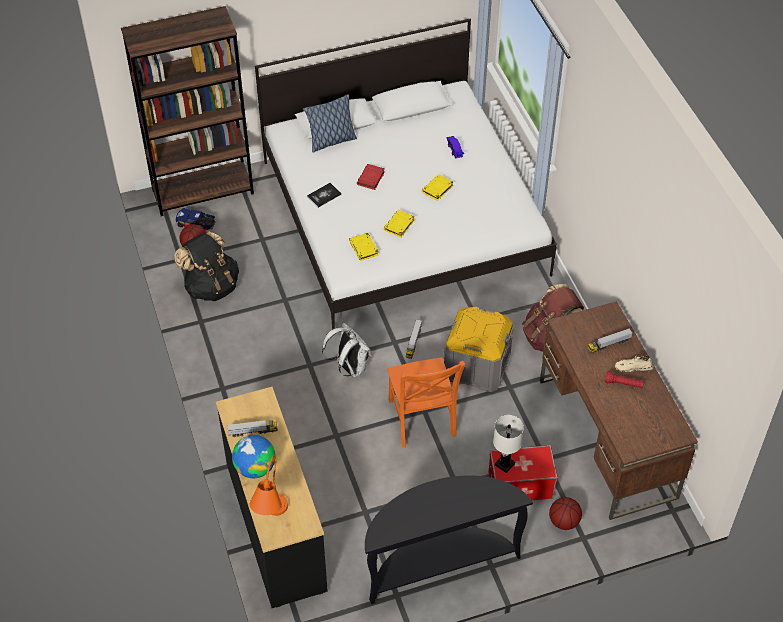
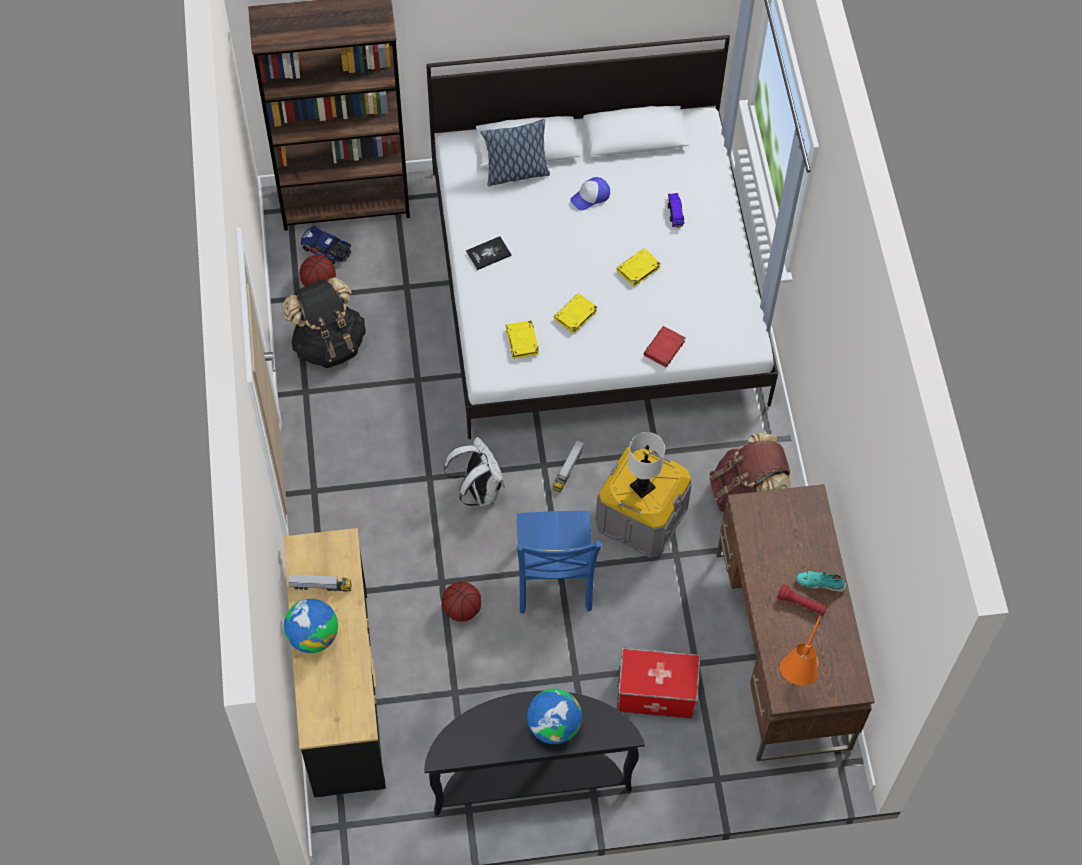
camera: 10 degrees right, 10 degrees up
(271, 519) = (318, 708): orange table lamp -> orange table lamp (795, 680)
(371, 178) = (554, 239): red book -> red book (664, 348)
(390, 148) = (590, 197): none -> cap
(422, 420) = (553, 581): orange chair -> blue chair
(459, 501) = (553, 726): none -> globe
(505, 464) = (636, 670): white table lamp -> white table lamp (642, 487)
(564, 522) = (698, 753): basketball -> basketball (462, 610)
(609, 344) = (797, 545): toy truck -> none
(633, 367) = (820, 583): beige shoe -> turquoise shoe

